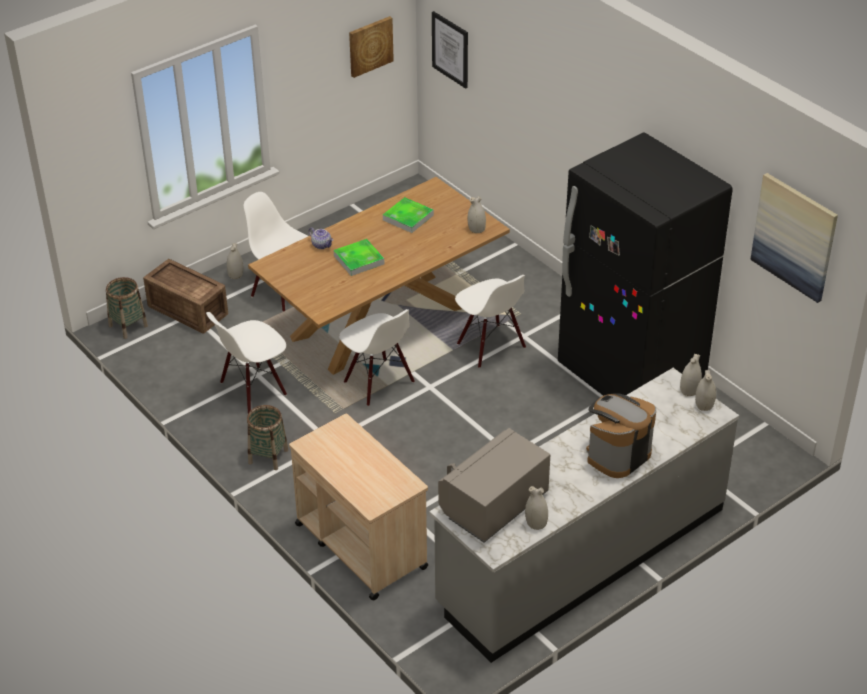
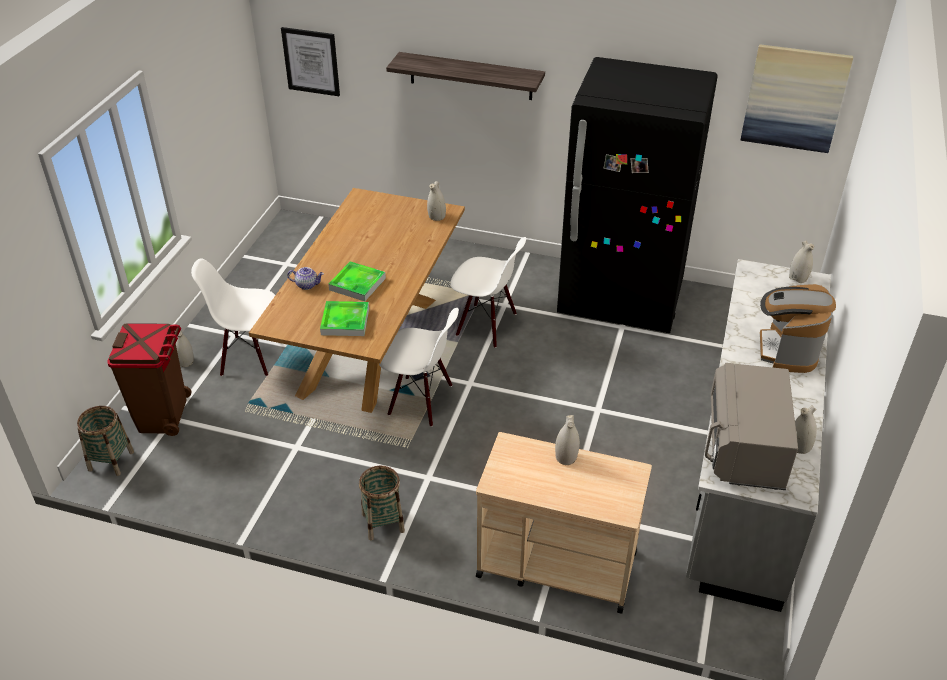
camera: 35 degrees left, 0 degrees up
(187, 309) = (164, 415): crate -> brown trash can
(253, 390) = (305, 464): white chair -> none
(370, 46) = (230, 80): picture -> none
(408, 217) = (365, 230): tray -> tray (345, 321)
(559, 110) = (470, 76): none -> shelf
(689, 390) = (772, 271): white vase -> white vase (566, 457)

